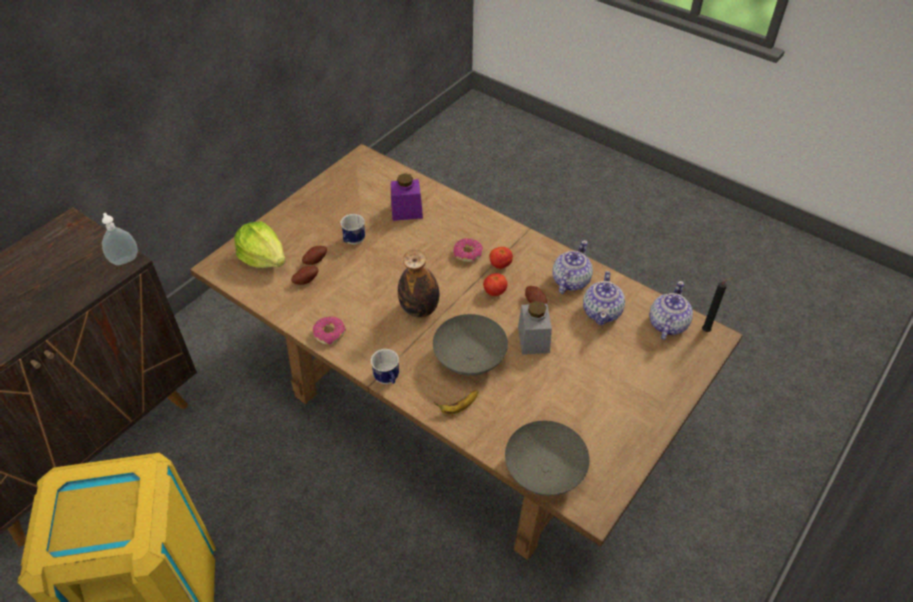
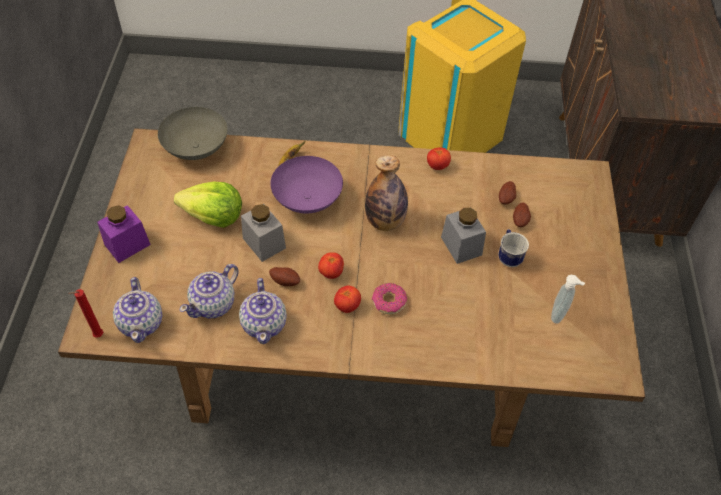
camera: 145 degrees right, 5 degrees up
(125, 259) = (640, 106): soap dispenser -> soap dispenser (559, 315)
(263, 258) = (564, 200): lettuce -> lettuce (213, 216)
(329, 334) = (437, 166): donut -> tomato
(379, 264) = (461, 246): none -> grey jar
(388, 380) = (359, 155): mug -> none
(407, 211) = (495, 322): purple jar -> purple jar (127, 244)
(470, 359) = (307, 200): grey bowl -> purple bowl
(602, 312) = (214, 304): teapot -> teapot turned 120 degrees counterclockwise
(707, 330) = (97, 336): black candle -> red candle

